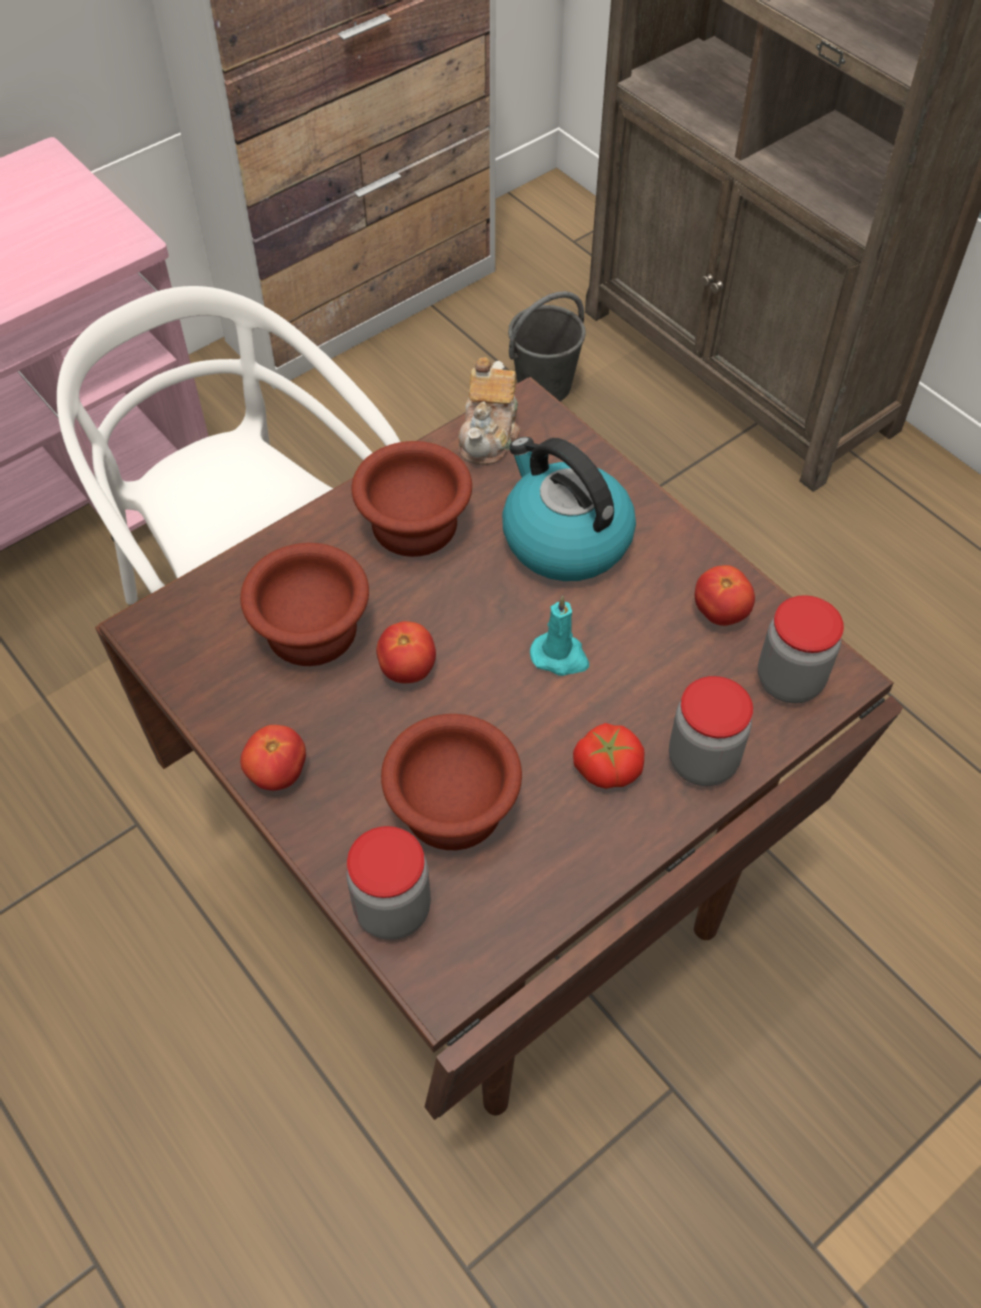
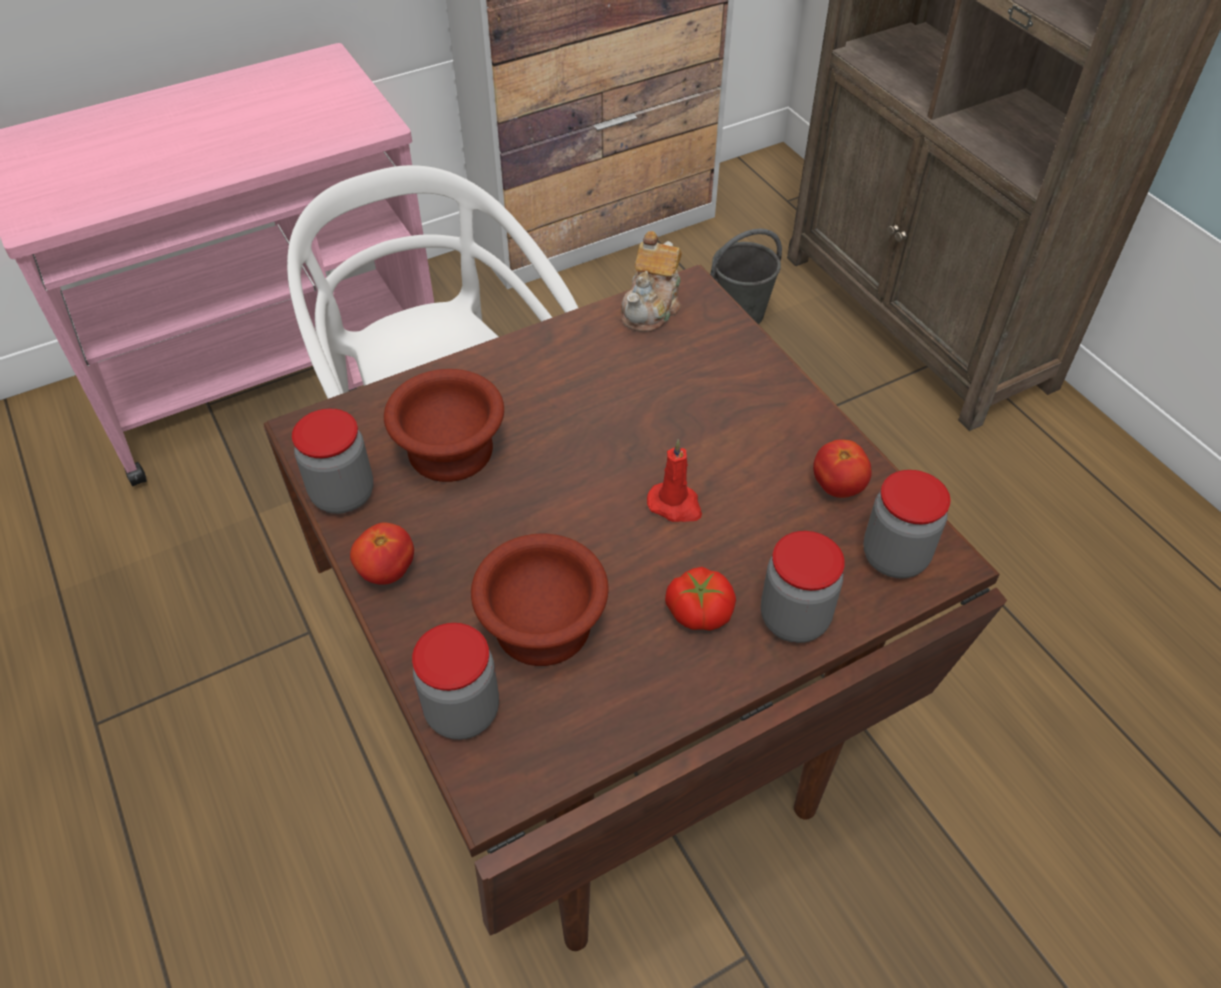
camera: 10 degrees right, 5 degrees down
(209, 696) = (343, 494): none -> jar
(407, 669) = (529, 496): tomato -> none
(414, 527) = (565, 376): brown bowl -> none
(560, 656) = (675, 505): turquoise candle -> red candle
(564, 539) = (701, 403): kettle -> none

